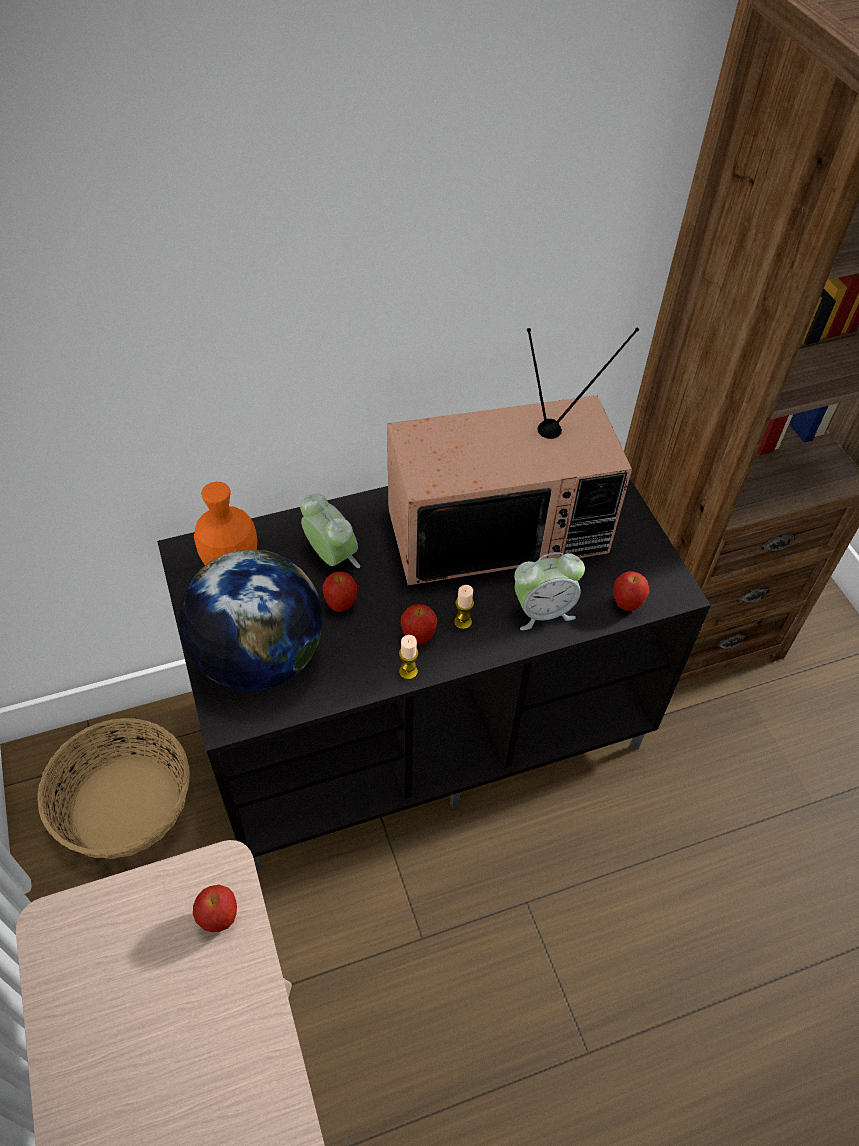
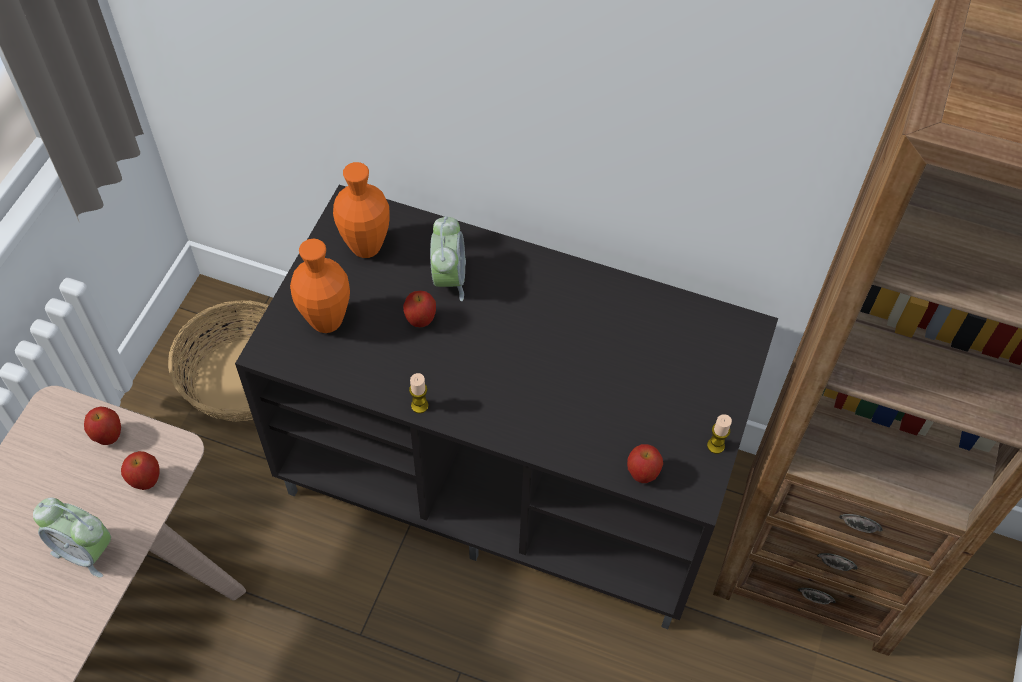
camera: 40 degrees right, 5 degrees up
(258, 658) = (326, 321): globe -> orange vase
(418, 637) = (452, 384): apple -> apple (109, 436)
(463, 622) = (497, 397): candle -> candle (715, 445)
(499, 528) = (602, 341): television -> none
(543, 611) = (567, 432): alarm clock -> alarm clock (85, 551)

